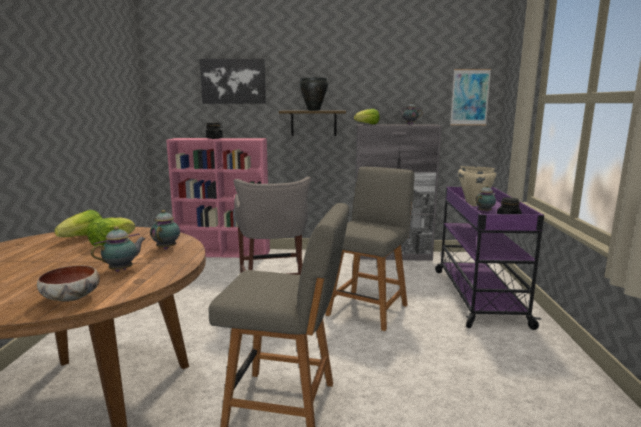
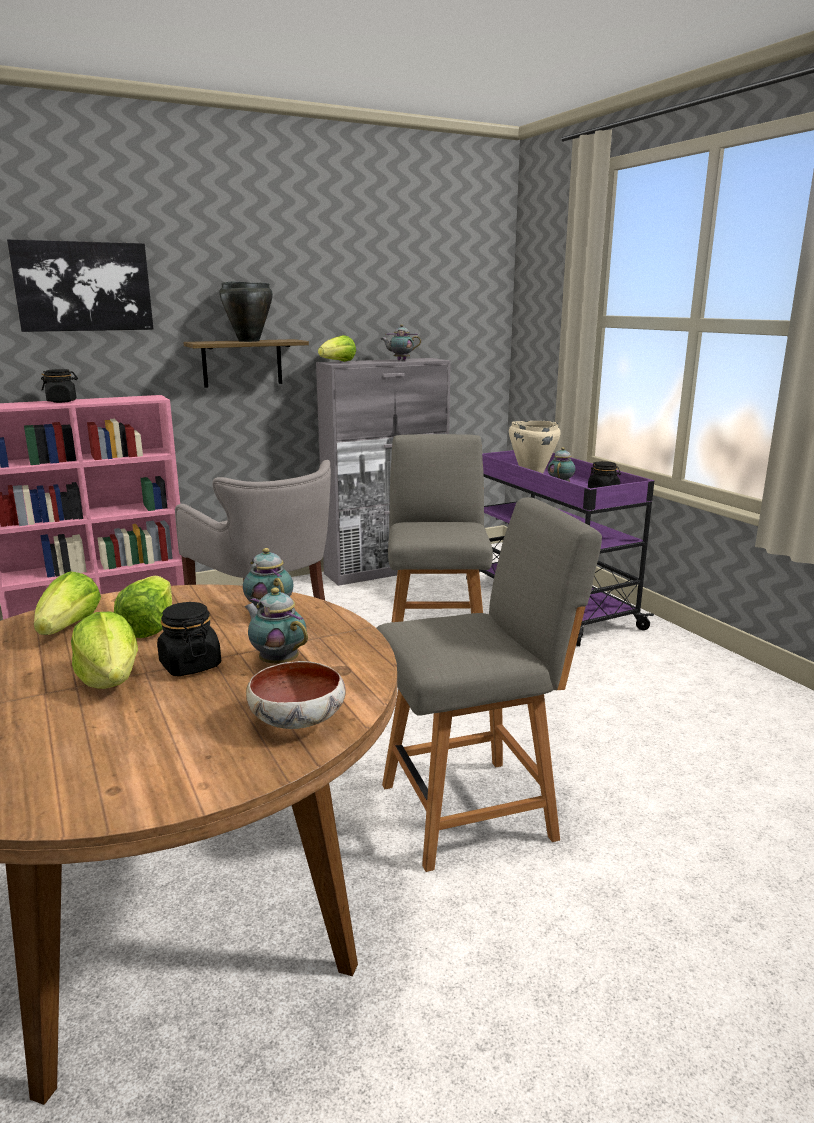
camera: 30 degrees left, 5 degrees up
(51, 261) = (110, 680): none -> lettuce
(89, 263) = (190, 665): none -> black jar
(123, 270) = (277, 662): teapot -> teapot turned 60 degrees counterclockwise
(470, 97) = (471, 314): picture -> none

